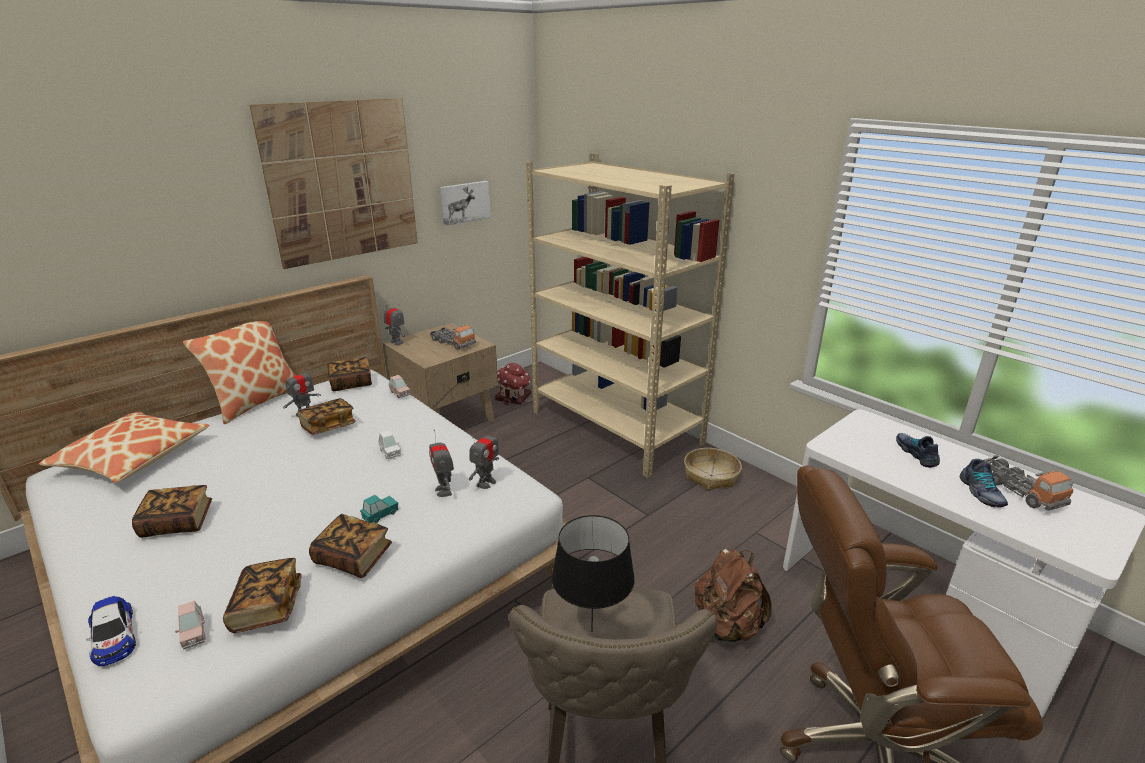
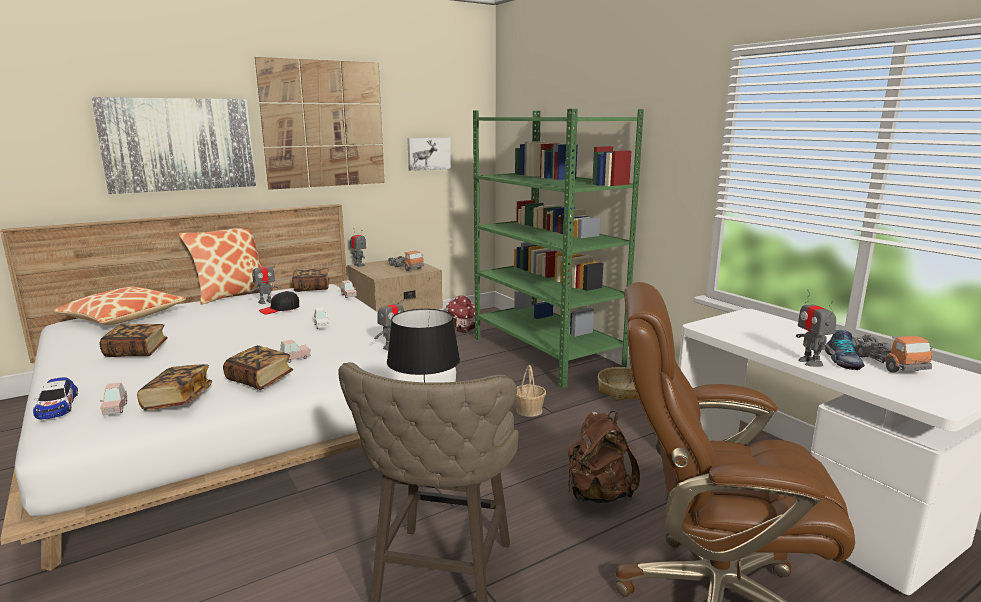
camera: 10 degrees right, 10 degrees down
(165, 228) = (179, 144): none -> picture
(328, 426) = (280, 309): book -> black cap
(380, 515) = (295, 358): turquoise toy car -> pink toy car
(444, 491) = (354, 349): toy robot -> toy robot (810, 362)
(615, 427) = (546, 353): beige bookcase -> green bookcase
(623, 514) = (529, 410): none -> basket
(916, 454) = (790, 335): shoe -> none

